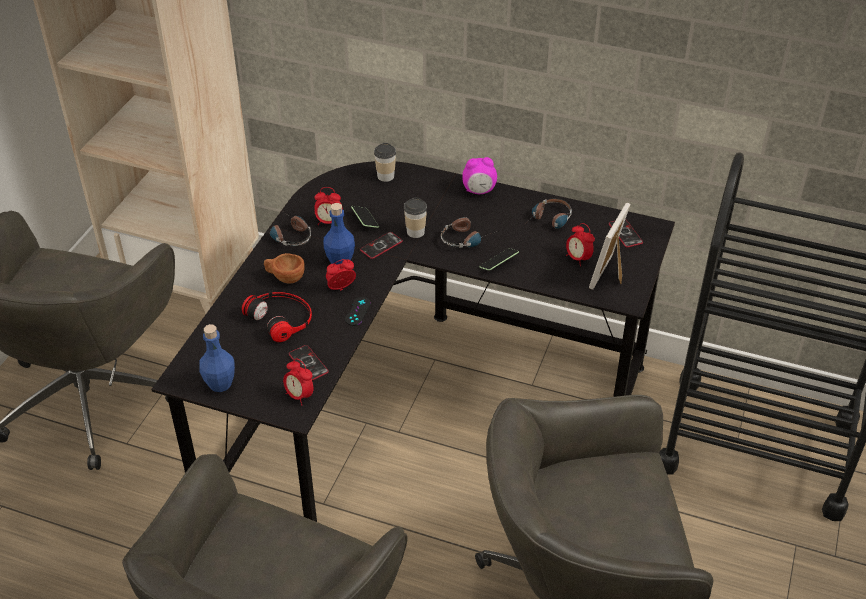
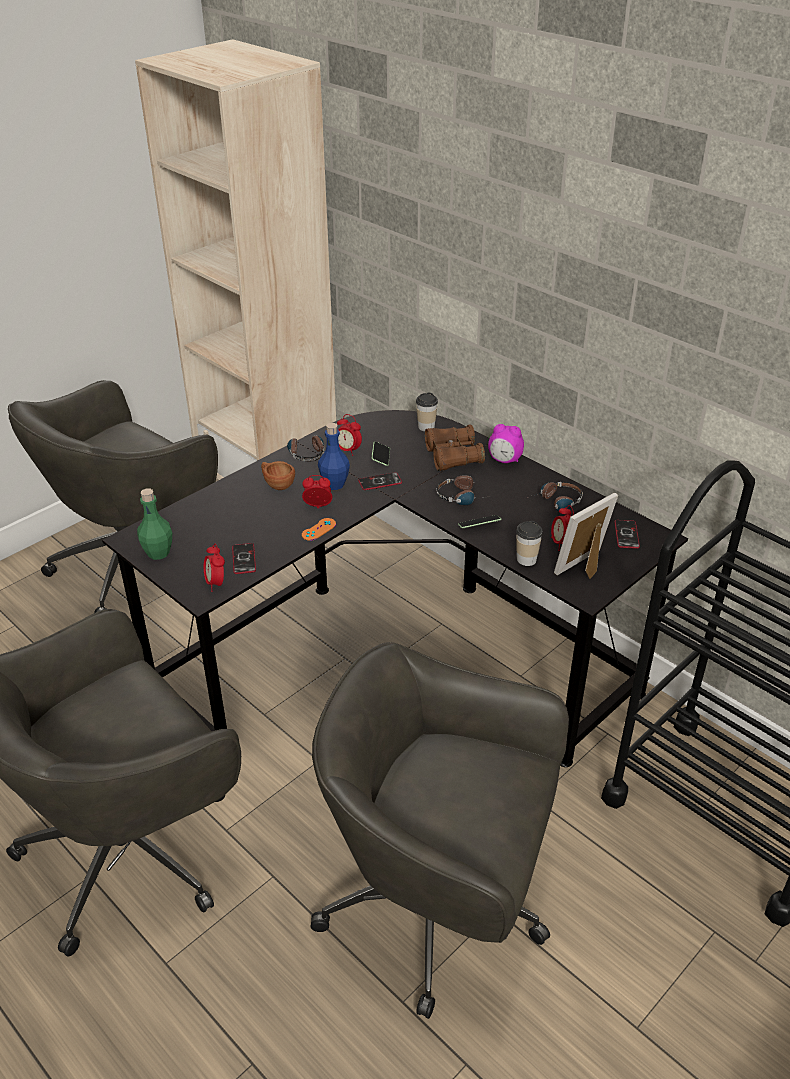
camera: 25 degrees right, 5 degrees down
(220, 384) = (158, 553): blue bottle -> green bottle
(281, 318) = (249, 516): headphones -> none
(357, 311) = (318, 529): black game controller -> orange game controller
(415, 232) = (419, 479): cup -> cup (526, 559)
(430, 200) = (453, 456): none -> brown binoculars

